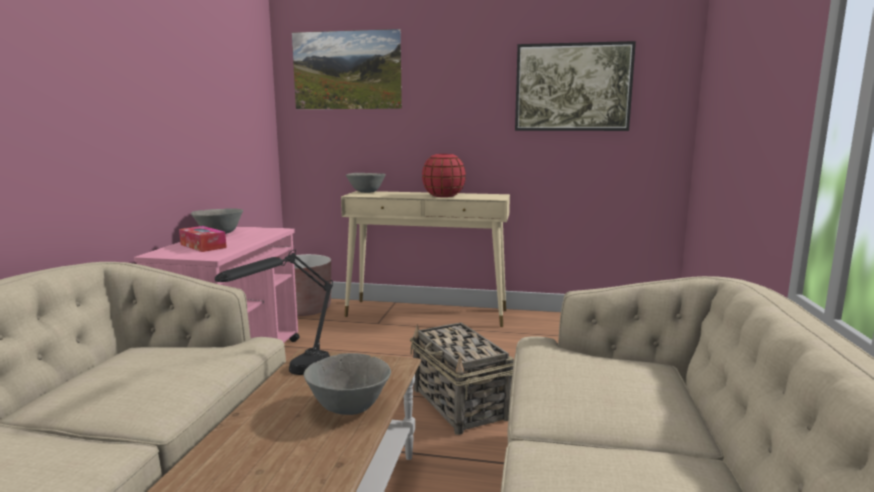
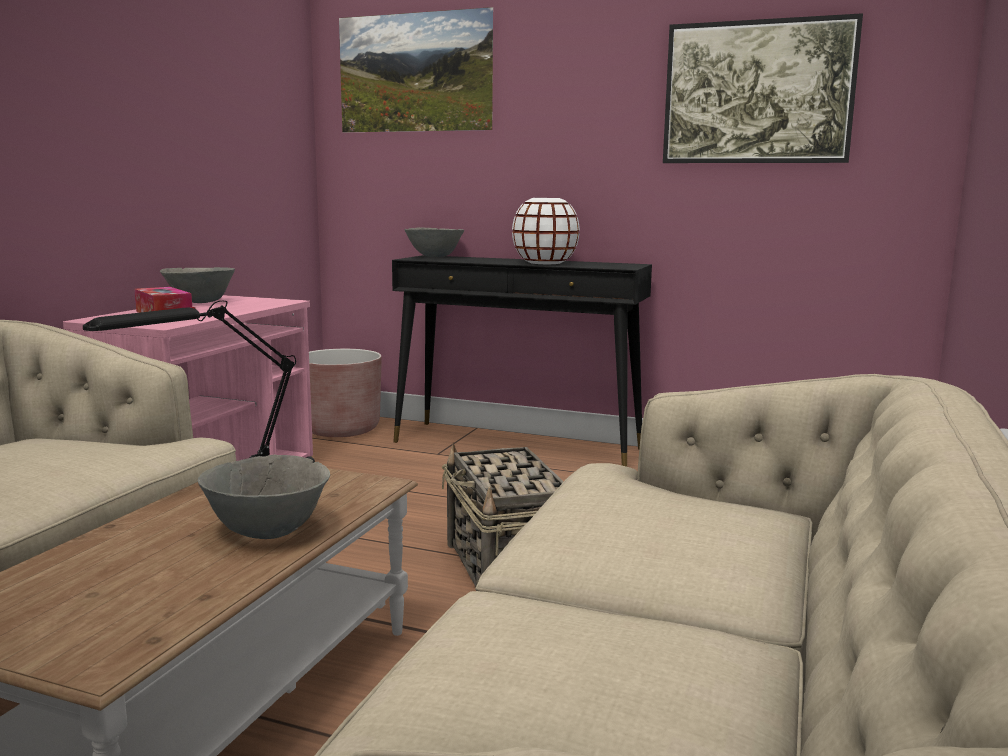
camera: 10 degrees right, 0 degrees up
(427, 313) = (518, 445): beige console table -> black console table
(443, 196) = (544, 263): red vase -> white vase

